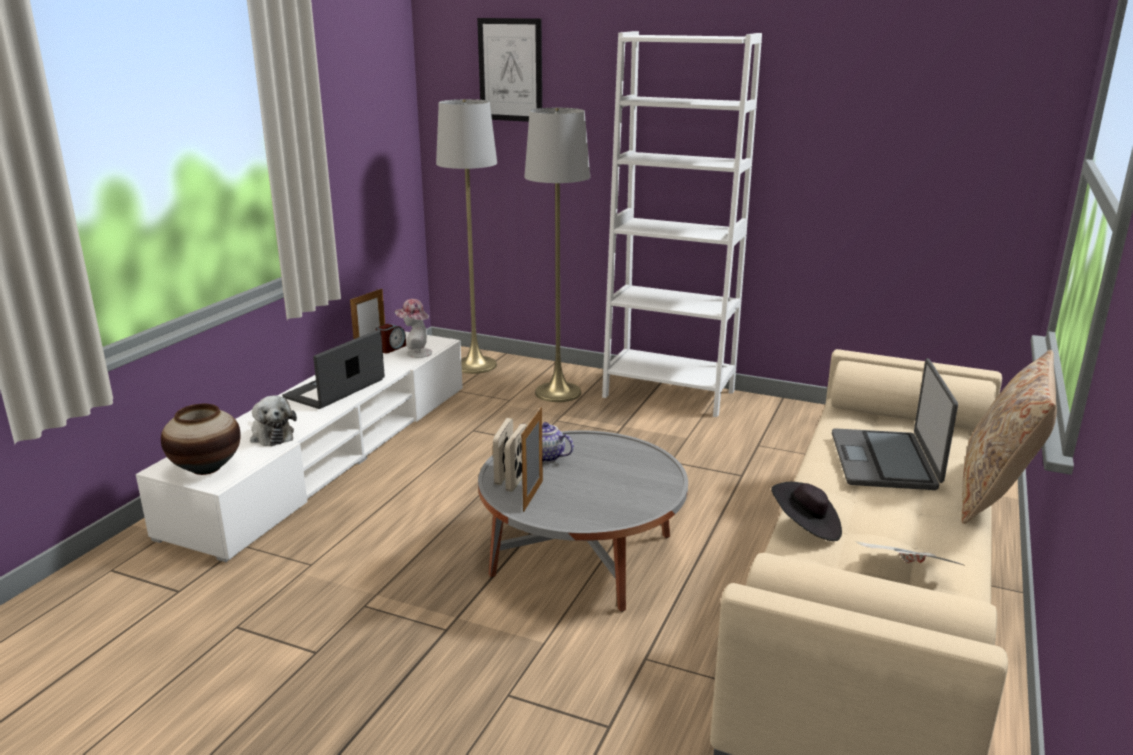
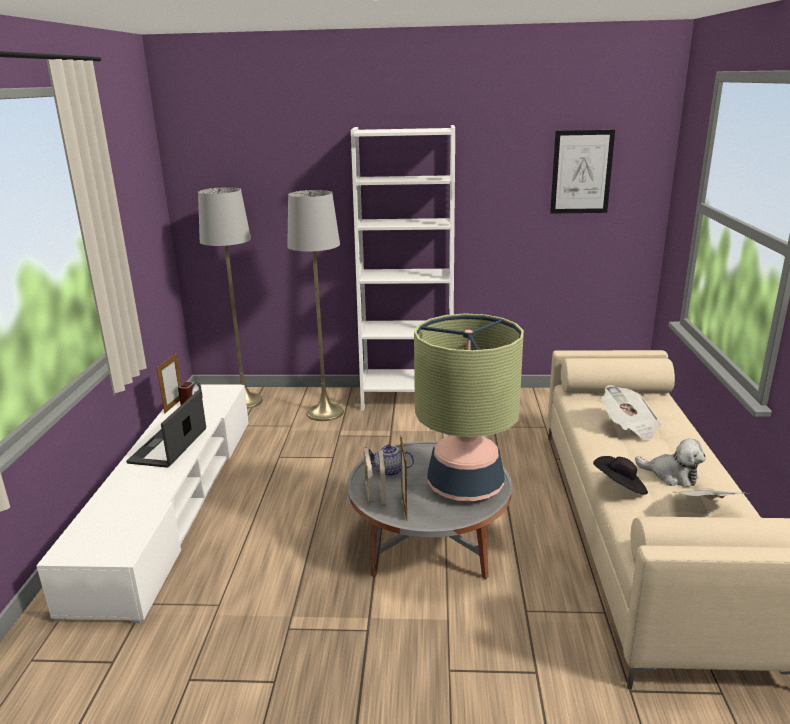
camera: 20 degrees left, 0 degrees up
(206, 468) = (103, 544): vase -> none
(271, 435) = (141, 500): plush toy -> plush toy (671, 475)
(415, 353) = (215, 402): hat -> none
(510, 70) = (250, 161): picture -> picture (581, 172)
(622, 490) = (465, 486): none -> table lamp
(885, 461) = (629, 427): laptop -> newspaper
(995, 495) = (708, 437): beige pillow -> none

